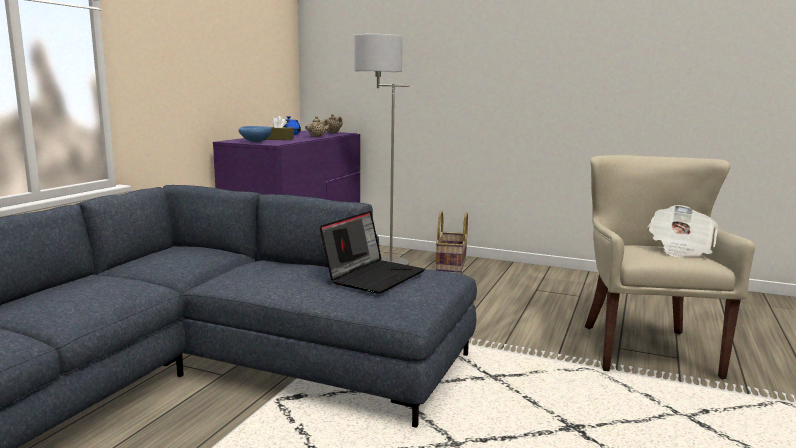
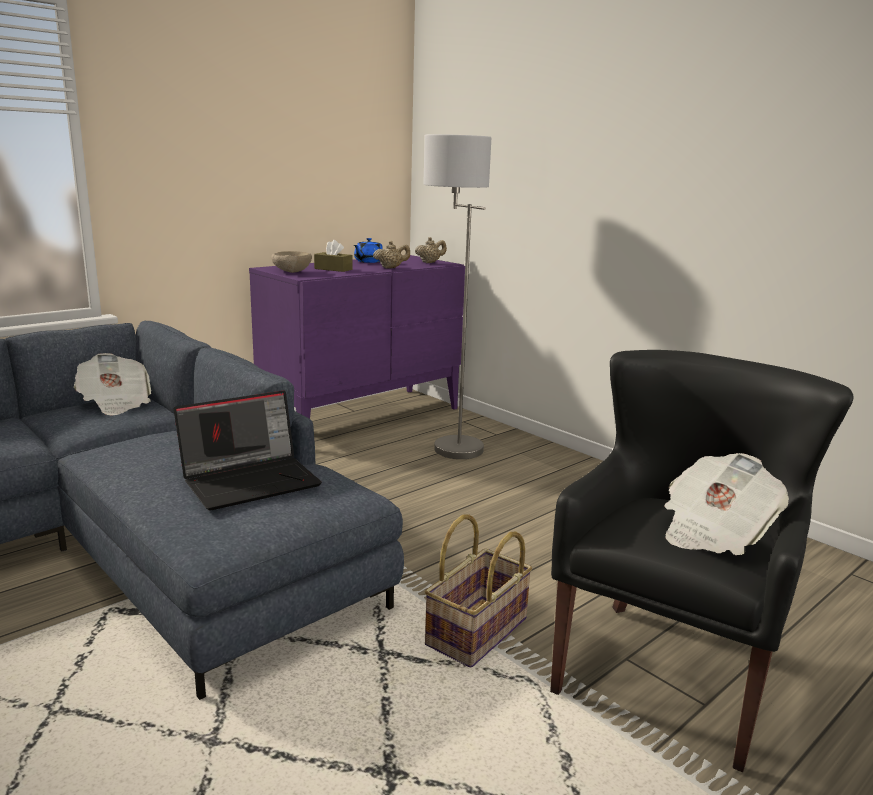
camera: 25 degrees right, 5 degrees up
(178, 251) = (115, 403): none -> newspaper
(254, 142) = (291, 272): blue bowl -> beige bowl
(452, 265) = (541, 462): basket -> basket (478, 633)
(646, 349) = (668, 673): beige armchair -> black armchair

